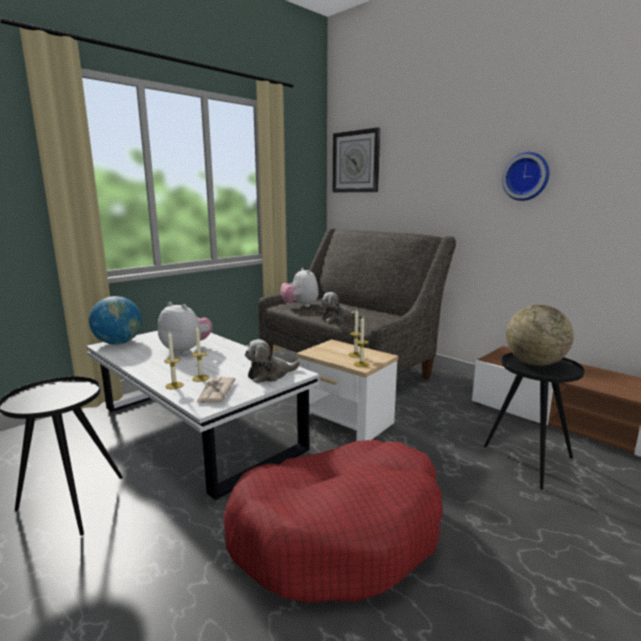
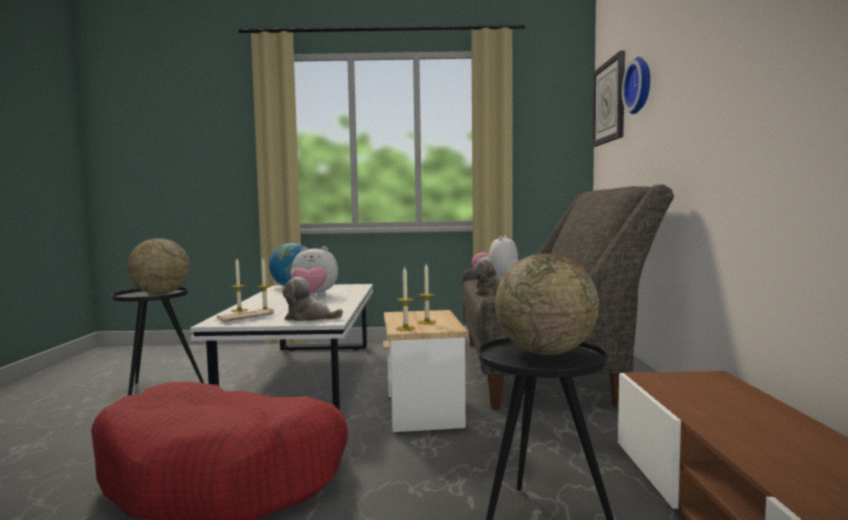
camera: 45 degrees right, 10 degrees down
(66, 392) = (160, 294): none -> globe
(186, 350) = (314, 296): plush toy -> plush toy turned 105 degrees clockwise
(526, 176) = (743, 69): wall clock -> wall clock (640, 85)

